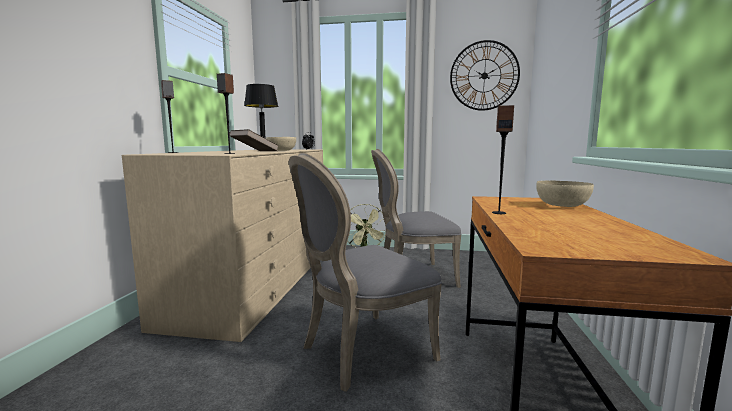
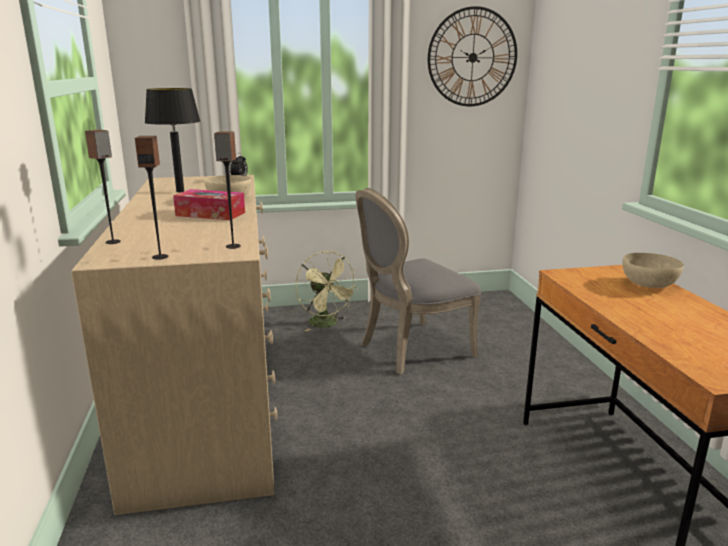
camera: 20 degrees left, 10 degrees up
(254, 151) = (210, 214): brown book -> tissue box
(361, 352) = (430, 473): grey chair -> none
(499, 213) = (611, 311): speaker -> speaker (160, 257)

